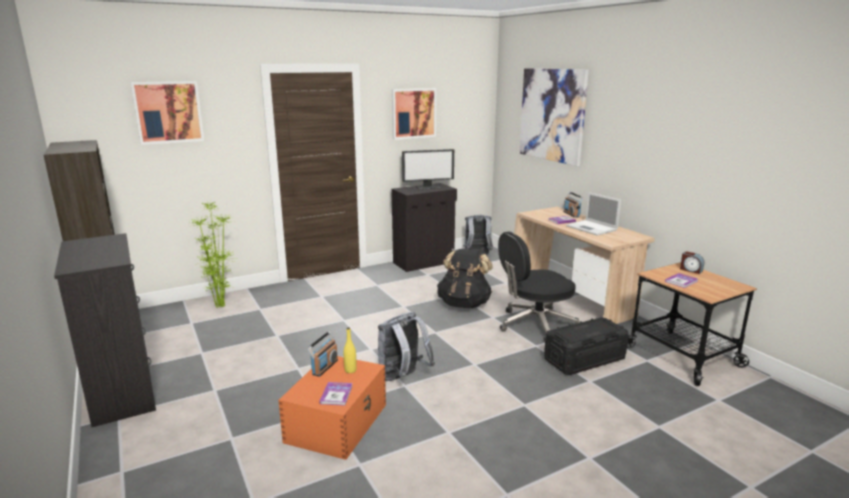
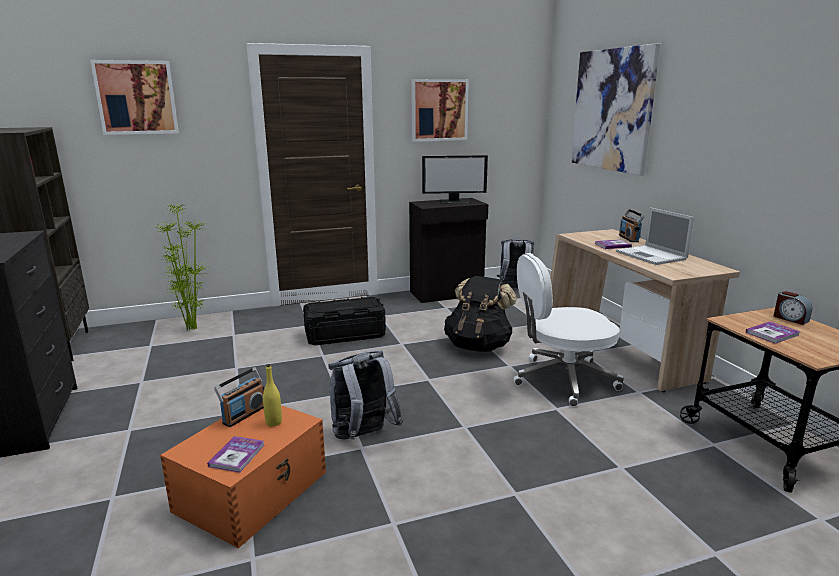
camera: 10 degrees right, 0 degrees up
(534, 324) = (562, 379): black office chair -> white office chair
(584, 359) = (621, 434): black storage box -> black storage box (345, 335)

